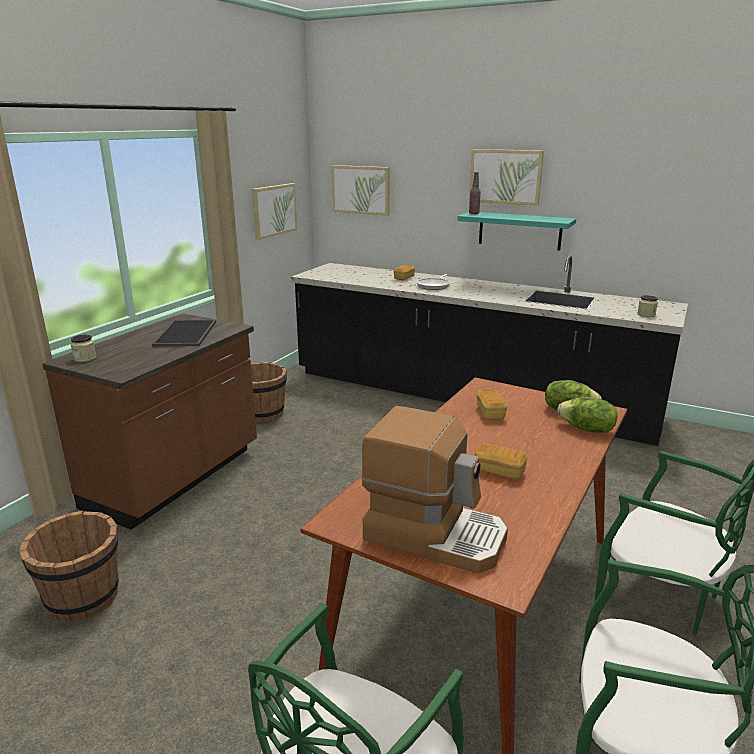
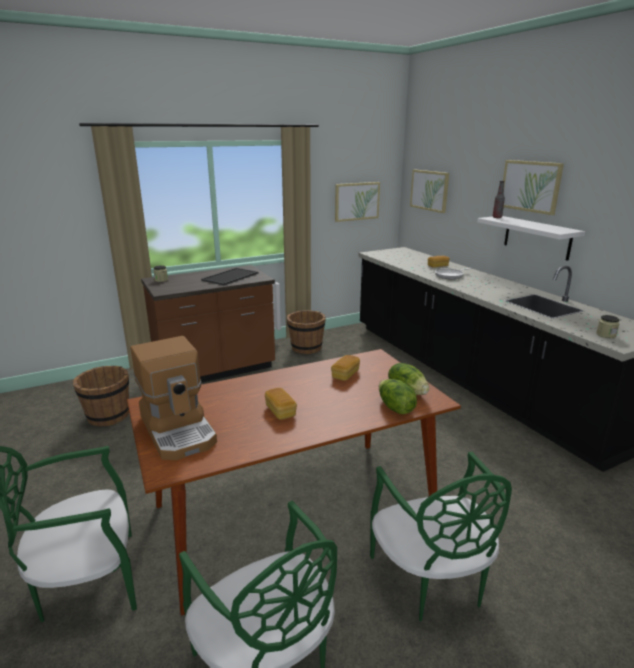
camera: 35 degrees right, 0 degrees up
(519, 230) = (537, 237): turquoise shelf -> white shelf

